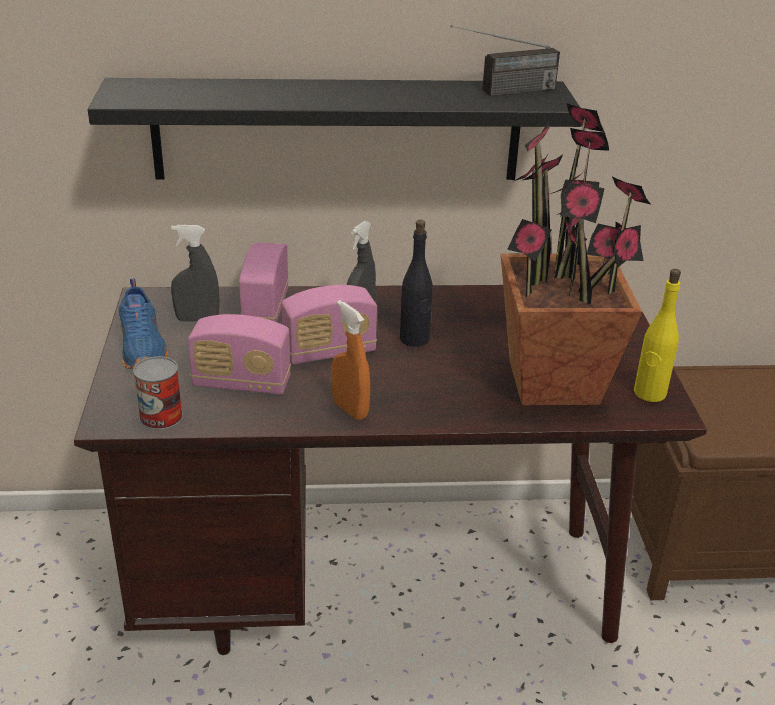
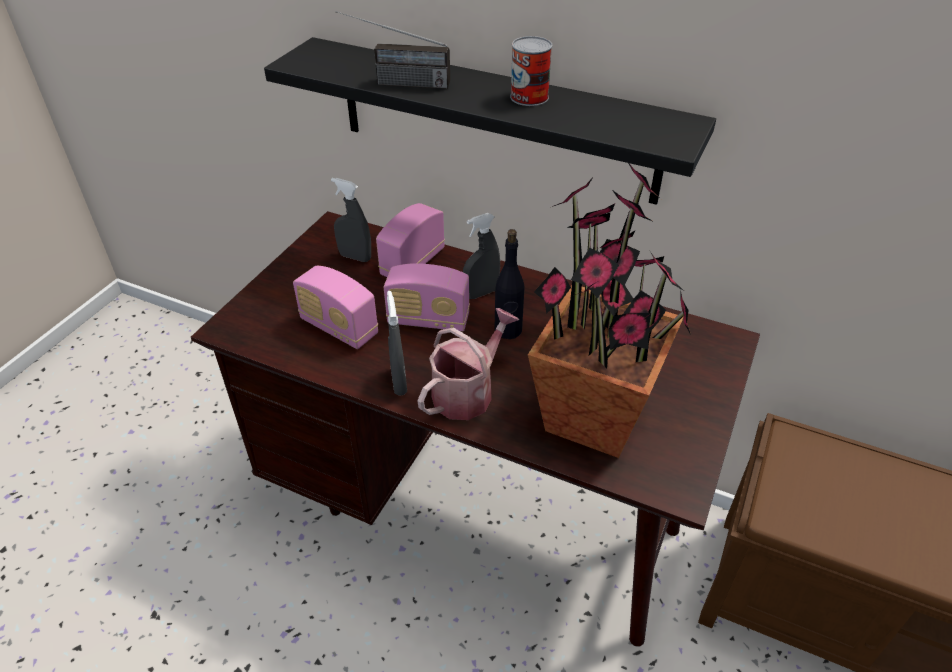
camera: 30 degrees right, 10 degrees up
(144, 347) = (298, 271): blue shoe -> none
(161, 417) = (260, 338): can -> can (529, 97)
(350, 410) = (399, 382): orange spray bottle -> grey spray bottle
(424, 397) = (468, 391): none -> watering can
(502, 92) = (633, 120): radio -> radio (394, 83)
(649, 393) = (678, 464): yellow bottle -> none

